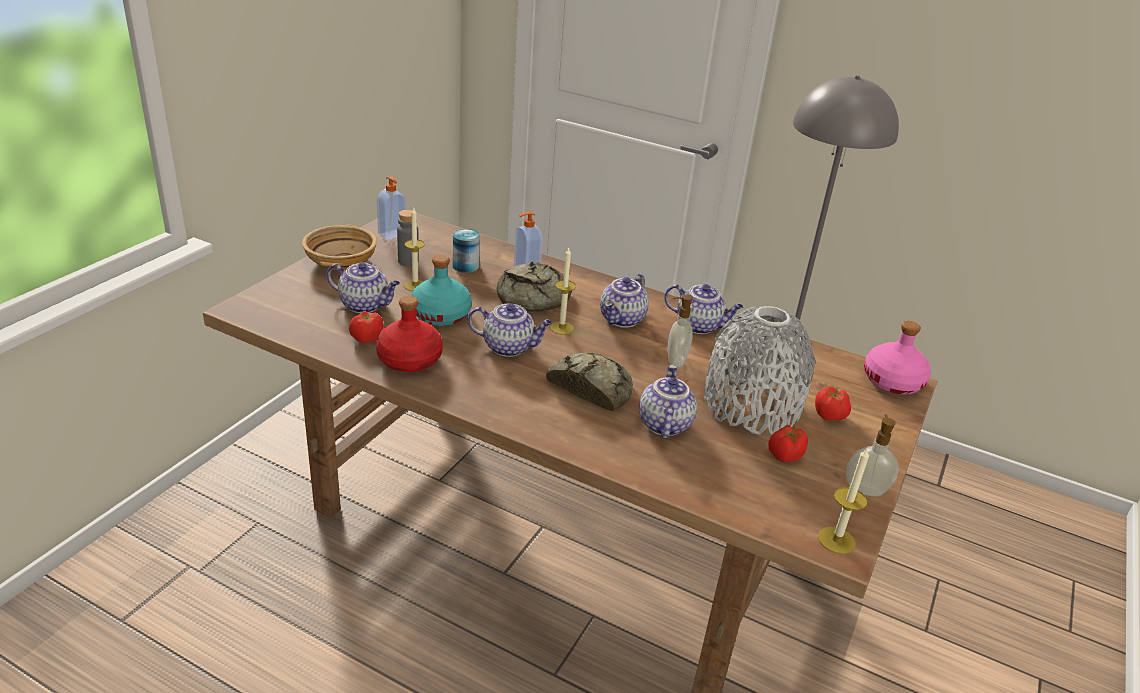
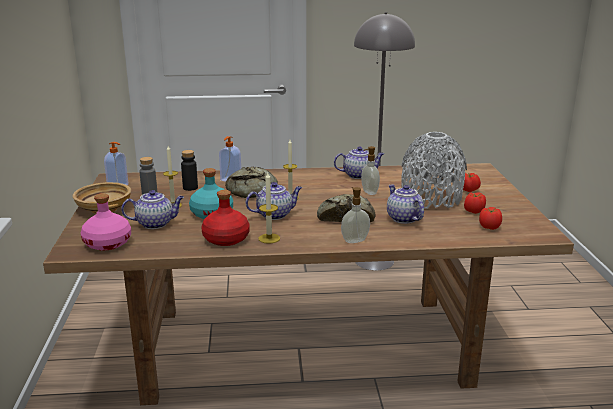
camera: 30 degrees left, 10 degrees down
(366, 338) = (182, 238): tomato -> tomato (489, 227)
(465, 266) = (190, 188): can -> black bottle
(623, 320) = (317, 184): teapot -> none
(836, 540) = (540, 233): candle -> candle (269, 238)
(865, 489) = (523, 211): soap dispenser -> soap dispenser (354, 240)
(893, 382) = (475, 169): pink bottle -> pink bottle (108, 243)

